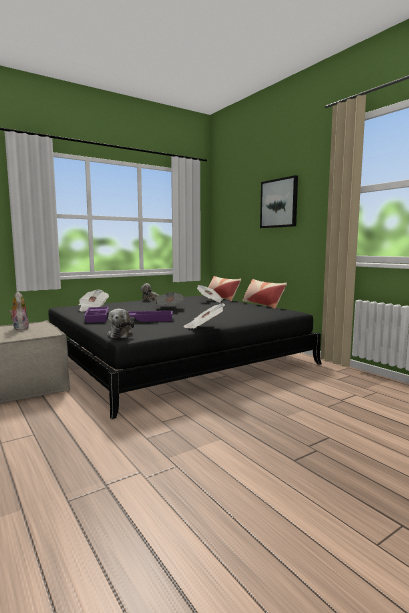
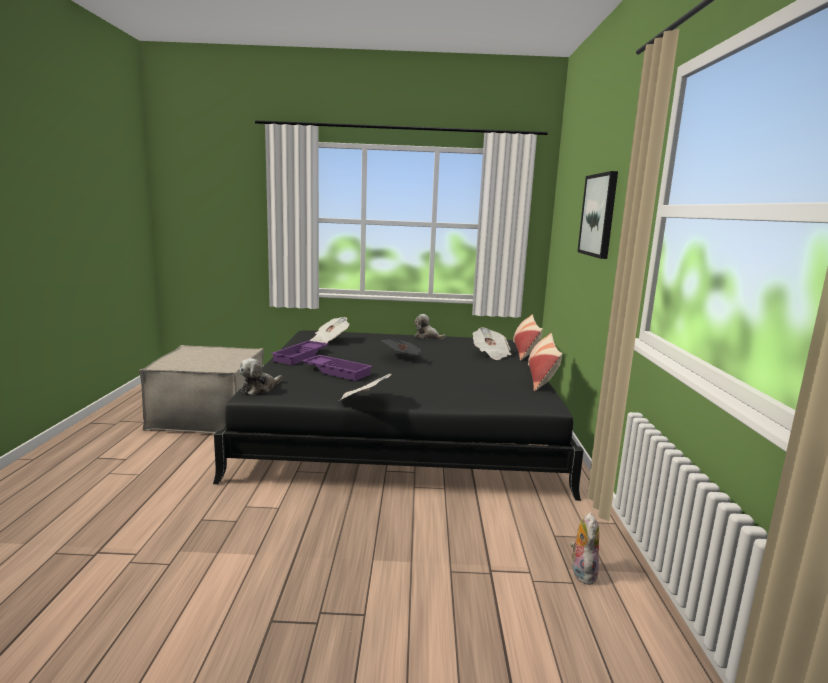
camera: 35 degrees right, 5 degrees up
(19, 328) = (214, 355): plush toy -> plush toy (581, 572)

